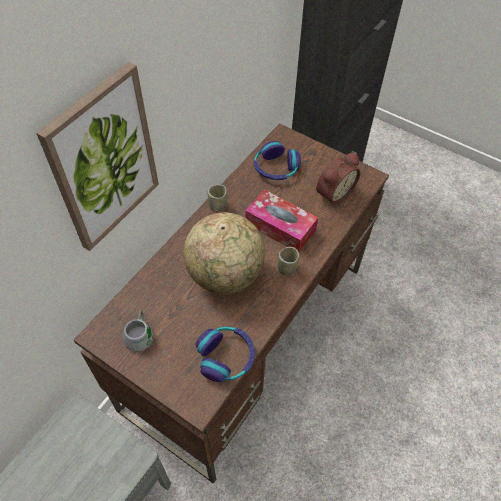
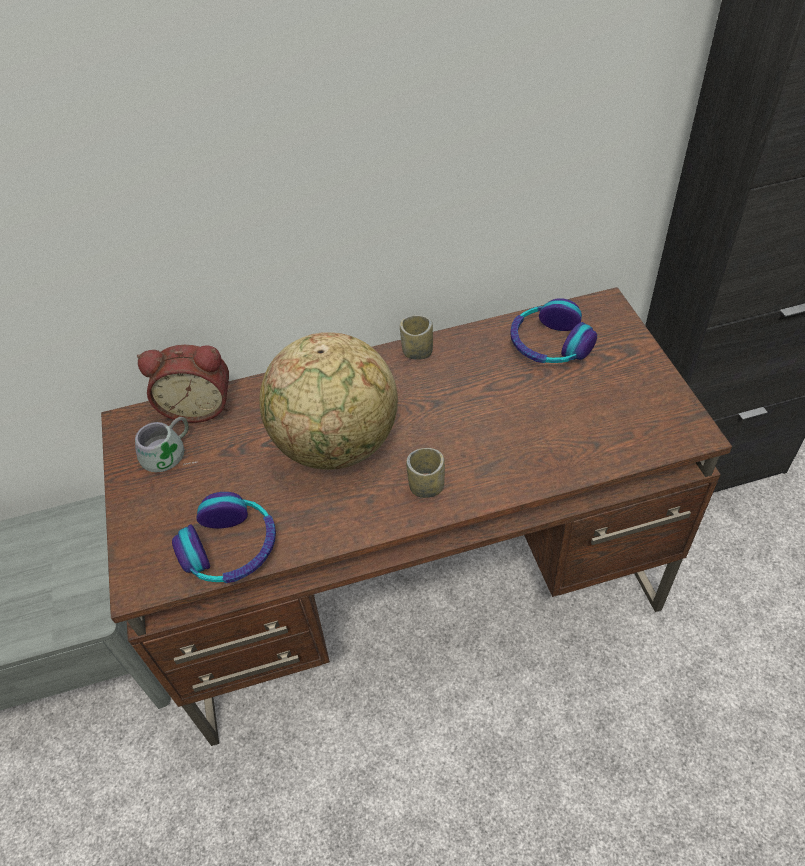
camera: 45 degrees right, 5 degrees down
(103, 160) = (183, 161): picture -> none
(280, 227) = (474, 426): tissue box -> none
(333, 193) = (604, 423): alarm clock -> alarm clock (199, 406)

